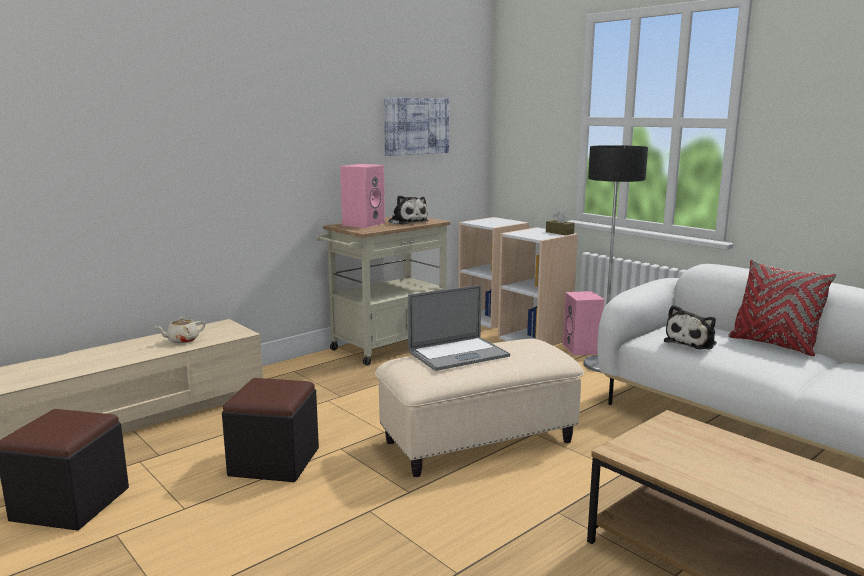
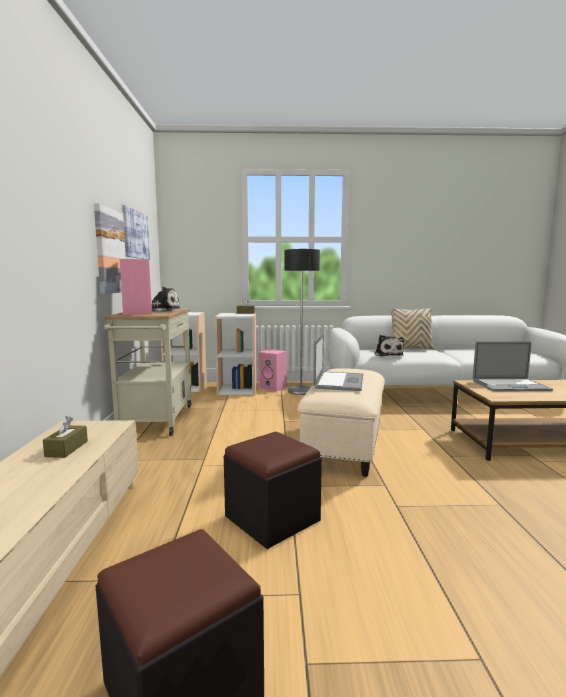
camera: 50 degrees left, 5 degrees down
(182, 340) = (67, 449): beige teapot -> brown tissue box
(348, 155) = (109, 251): none -> picture
(721, 450) = (510, 385): none -> laptop
(773, 344) = (410, 349): red pillow -> beige pillow

